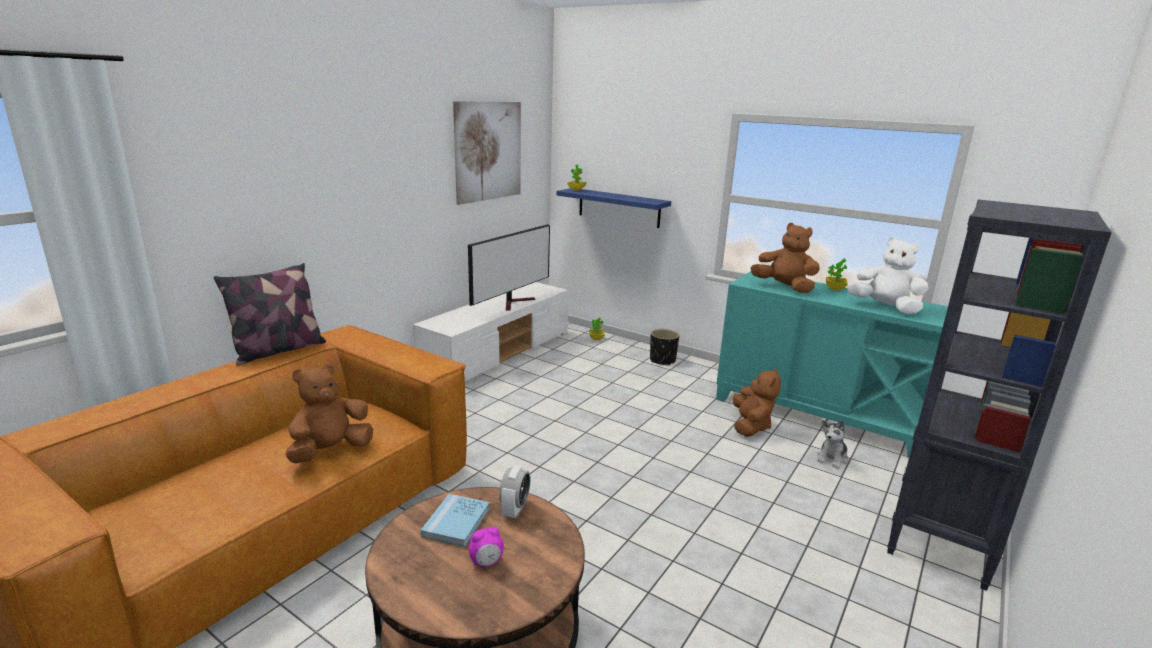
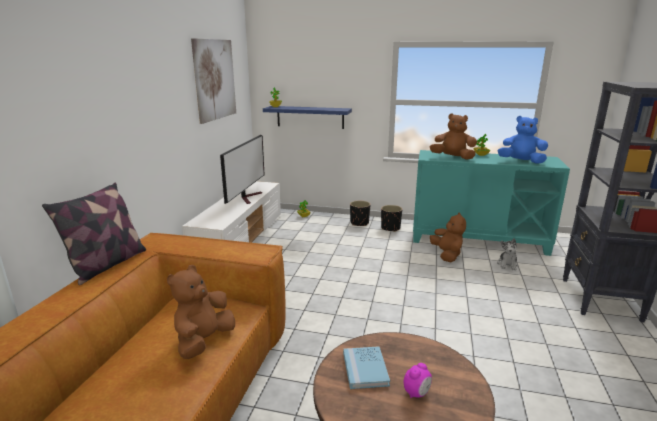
camera: 20 degrees left, 0 degrees up
(515, 509) = (397, 347): alarm clock -> none
(700, 375) = (390, 228): none -> black planter
(885, 307) = (521, 161): white plush toy -> blue plush toy

